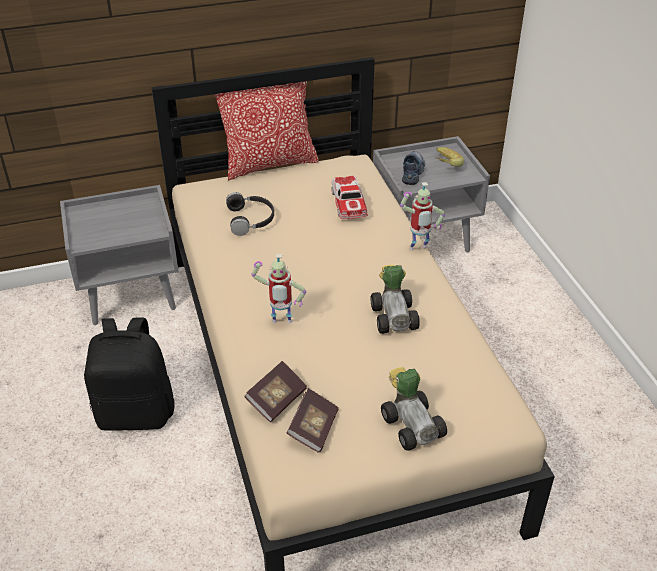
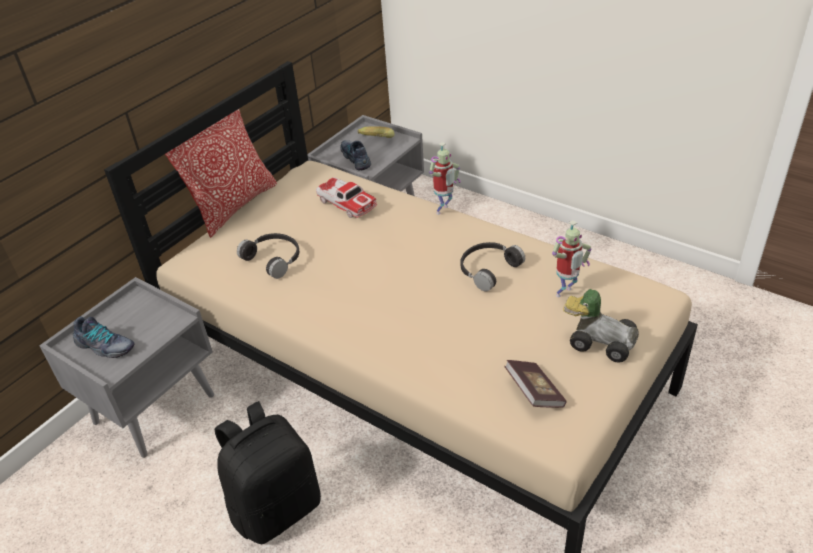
camera: 35 degrees left, 0 degrees up
(96, 224) = (105, 347): none -> shoe
(276, 400) = (479, 389): book -> none
(281, 323) = (406, 328): toy robot -> toy robot (565, 294)
(394, 315) = (487, 269): toy car -> black headphones

